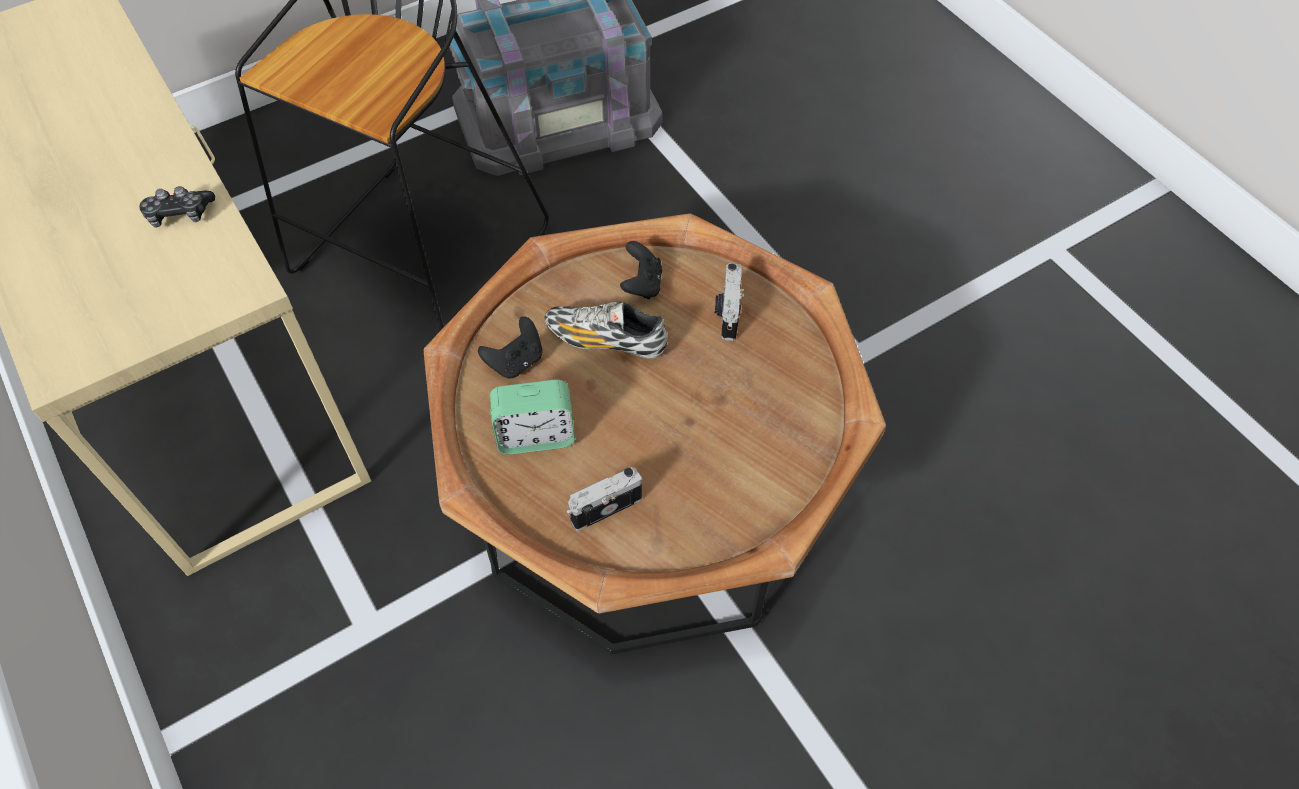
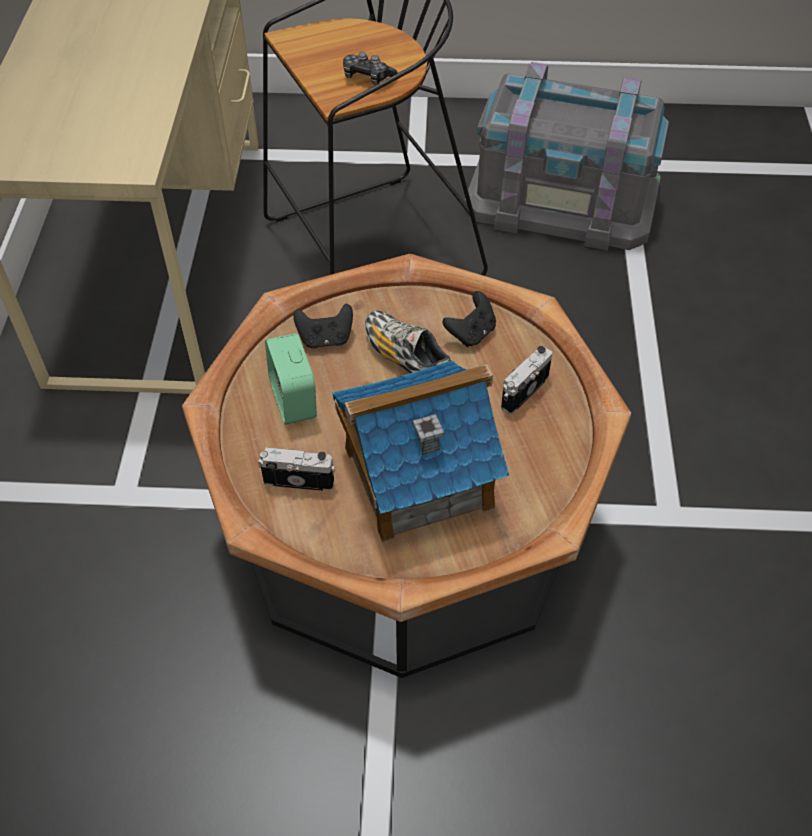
camera: 35 degrees right, 5 degrees down
(179, 214) = (137, 100): game controller -> game controller (367, 77)
(535, 435) = (293, 399): alarm clock -> alarm clock turned 45 degrees clockwise
(704, 442) = (417, 477): none -> toy house

